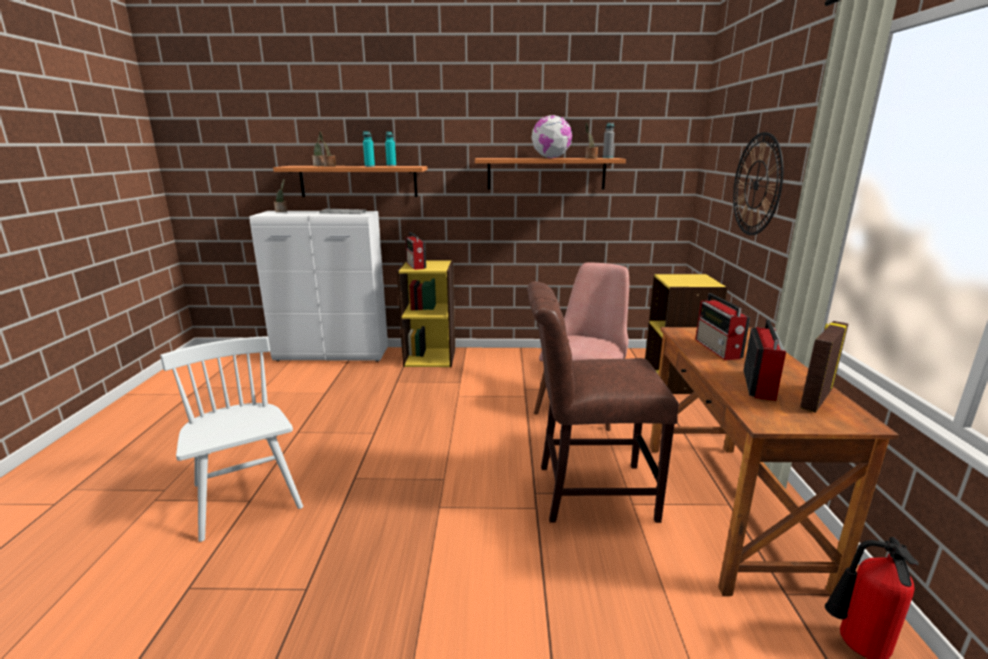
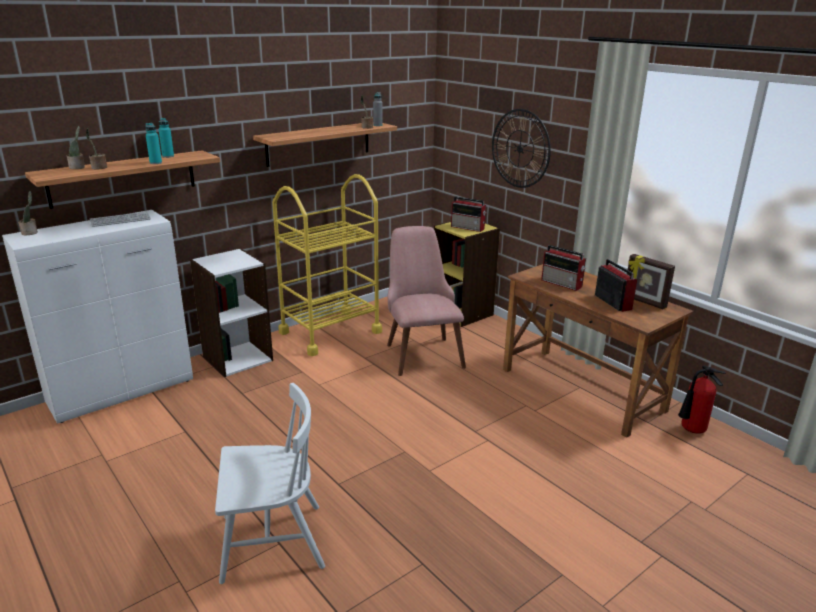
camera: 40 degrees left, 5 degrees up
(247, 497) = (271, 542): white chair -> white chair turned 150 degrees clockwise
(416, 265) = (218, 264): radio -> radio (468, 228)
(430, 357) = (237, 358): yellow bookcase -> white bookcase
(525, 361) = (330, 332): none -> yellow cart
(551, 158) = (332, 130): globe -> none
(587, 491) = (503, 415): brown chair -> none
(815, 398) = (644, 302): picture frame -> picture frame turned 45 degrees counterclockwise

